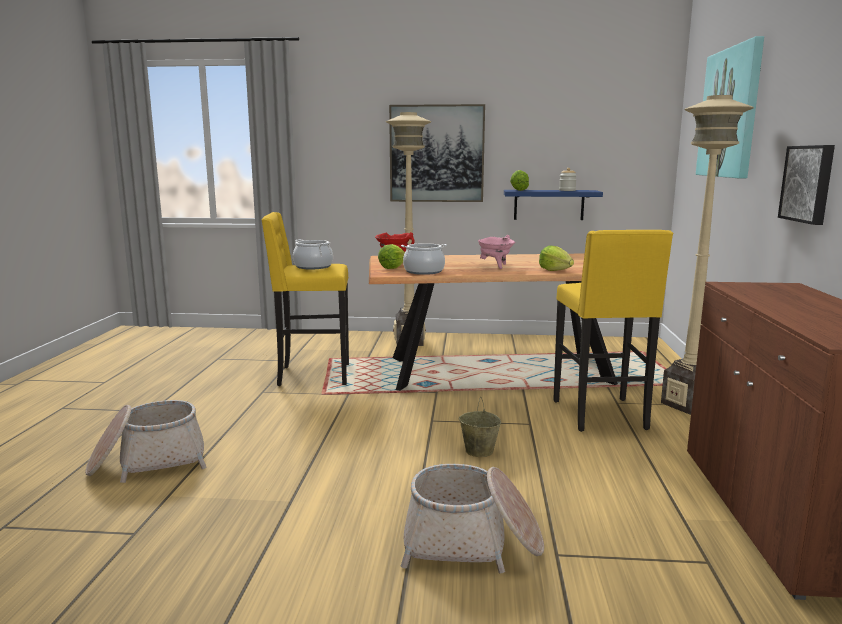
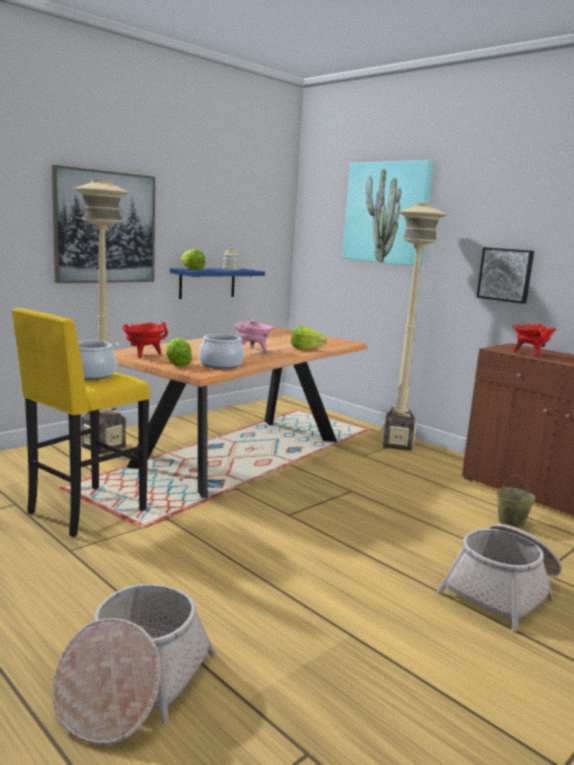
camera: 50 degrees left, 0 degrees up
(478, 451) = (369, 525): beige bucket -> beige bucket (510, 523)
(601, 415) = (375, 468): yellow stool -> none
(757, 294) = (530, 354): none -> red cooking pot

